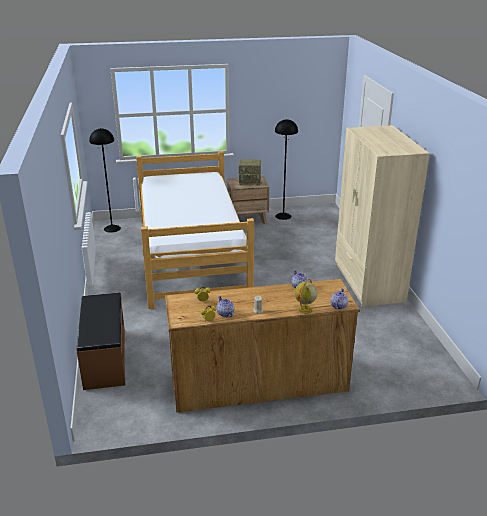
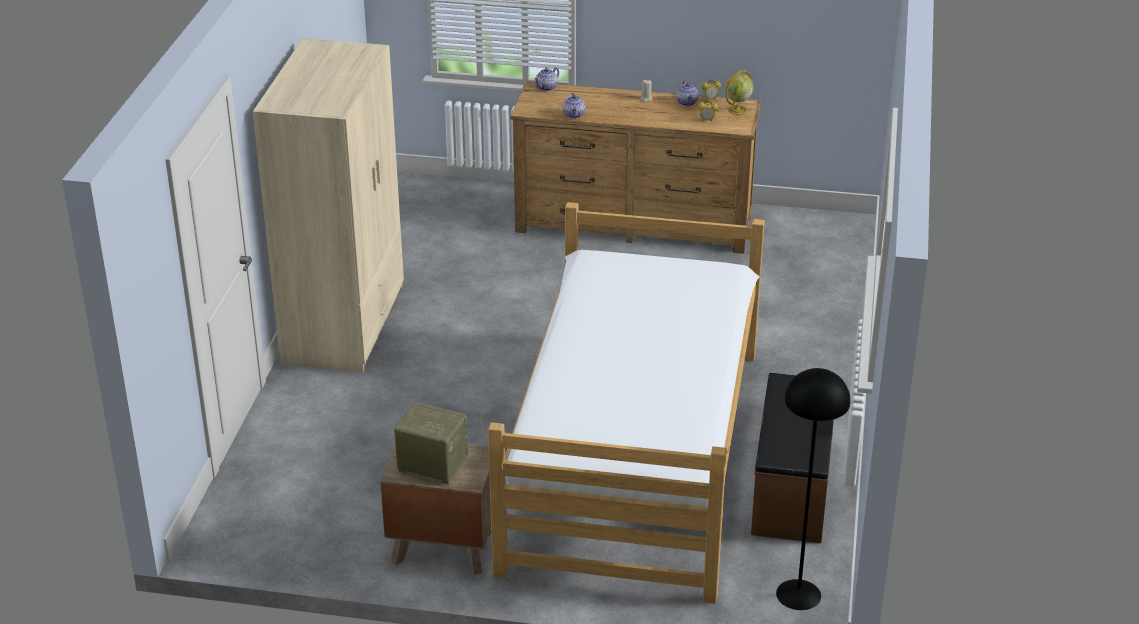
camera: 160 degrees left, 5 degrees up
(104, 358) = (835, 292): brown bench -> brown bench (793, 489)
(283, 216) = (346, 538): black floor lamp -> none
(305, 310) = (590, 90): globe -> globe (737, 110)

